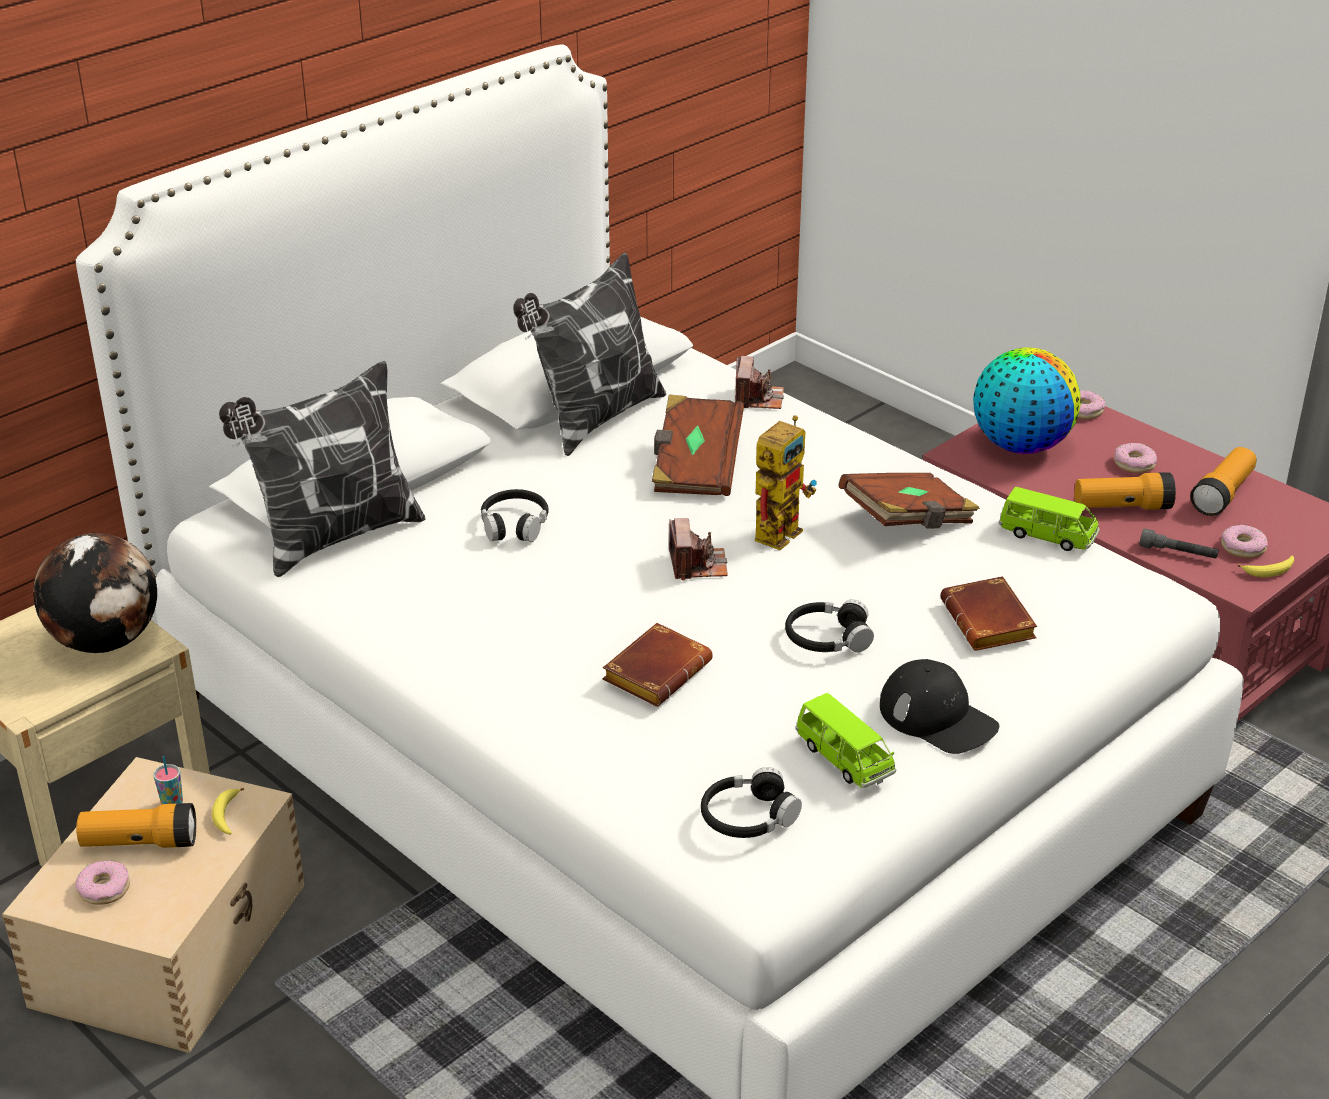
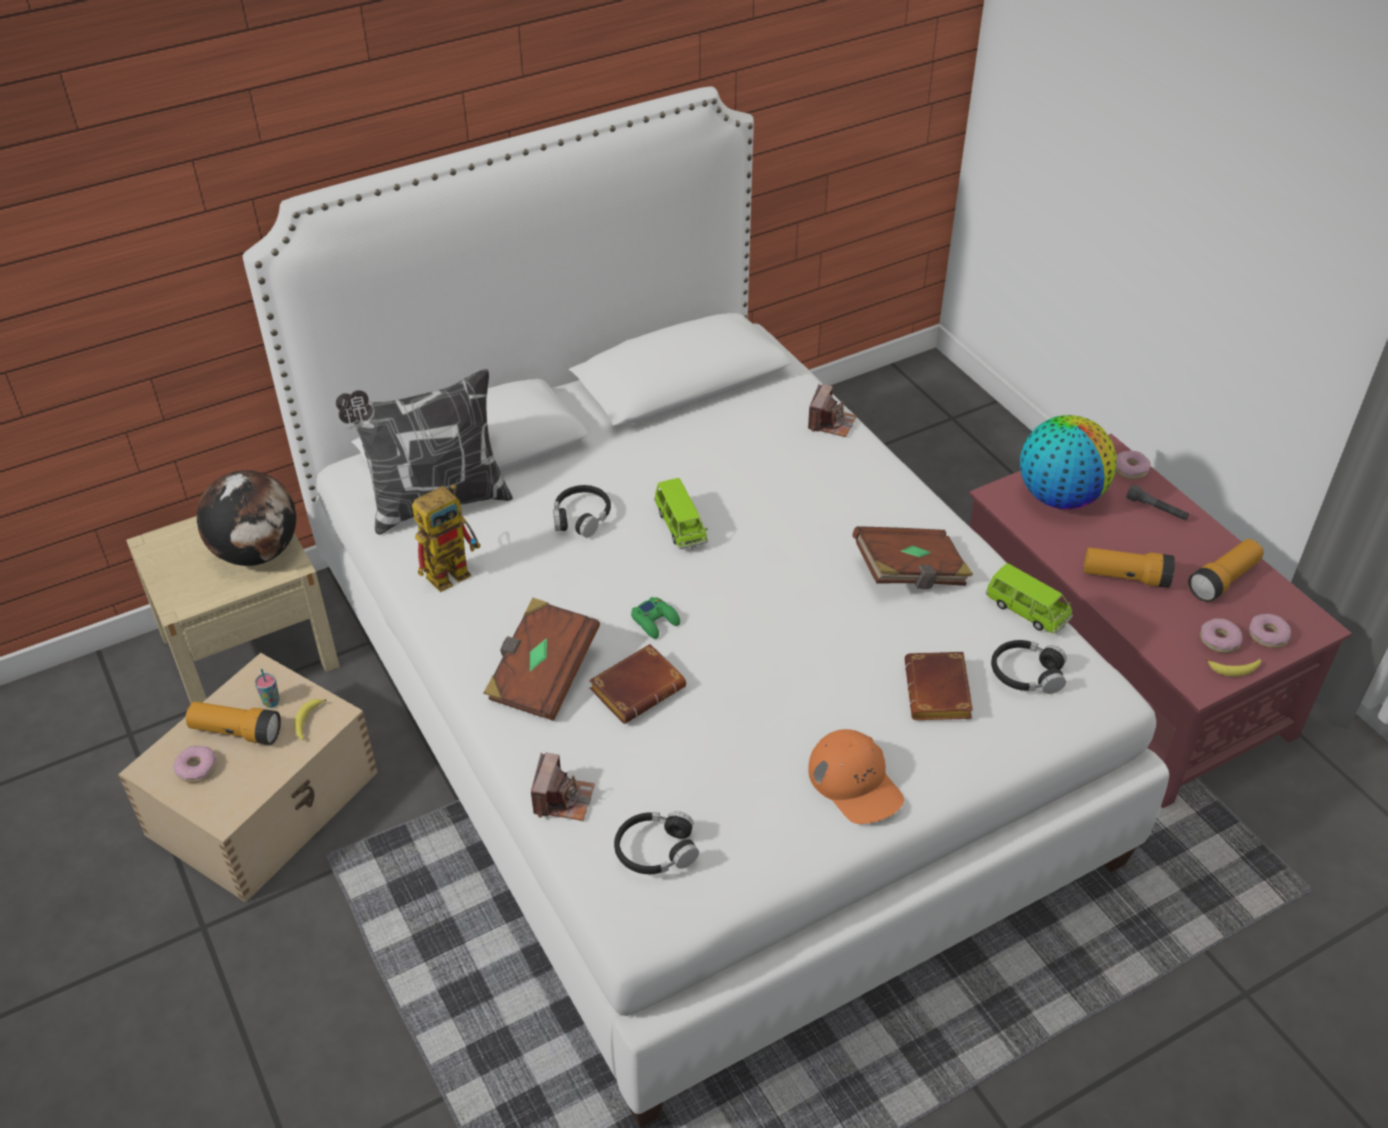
camera: 15 degrees right, 10 degrees up
(594, 419) = (687, 421): pillow -> none
(647, 608) = (655, 621): none -> green game controller
(695, 467) = (751, 485): brown book -> brown book (542, 675)
(697, 565) = (713, 586): camera -> camera (563, 799)
(780, 529) = (797, 561): toy robot -> toy robot (454, 570)
(827, 638) = (793, 682): black headphones -> black headphones (1026, 674)
(844, 759) = (757, 809): green toy car -> green toy car (680, 526)
(938, 717) = (855, 782): black cap -> orange cap
(1134, 464) = (1154, 533): donut -> donut (1268, 635)
(1178, 553) = (1157, 635): grey flashlight -> grey flashlight (1156, 509)

